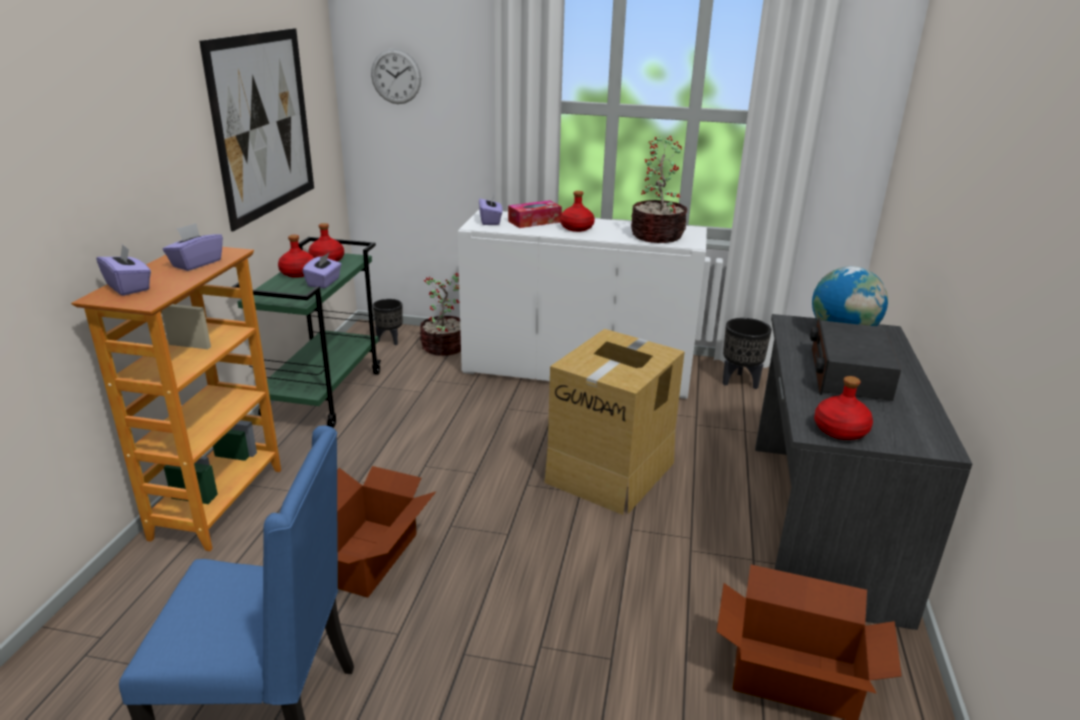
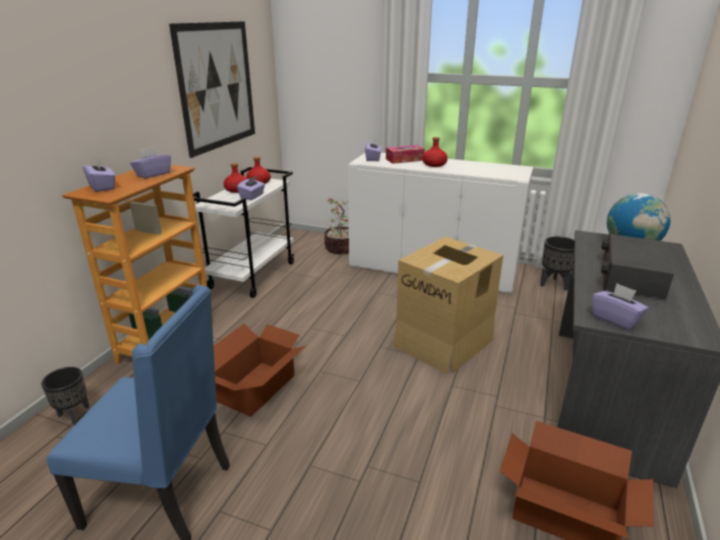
camera: 10 degrees right, 0 degrees up
(323, 394) = (252, 275): green cart -> white cart
(390, 340) = (305, 242): black planter -> black planter (75, 415)
(396, 76) = (314, 57): wall clock -> none
(656, 235) = (492, 170): potted plant -> none
(839, 430) = (615, 319): red bottle -> purple tissue box

